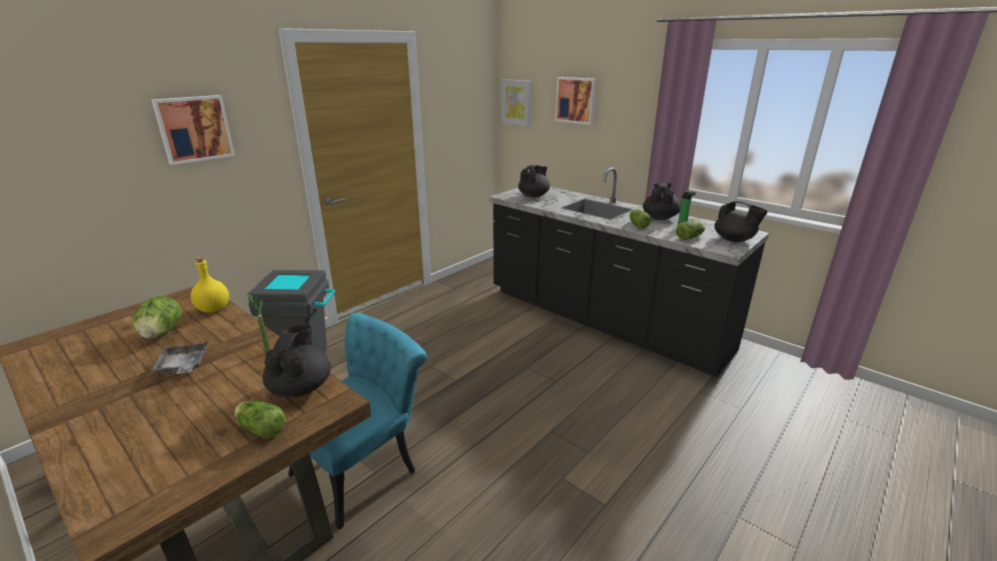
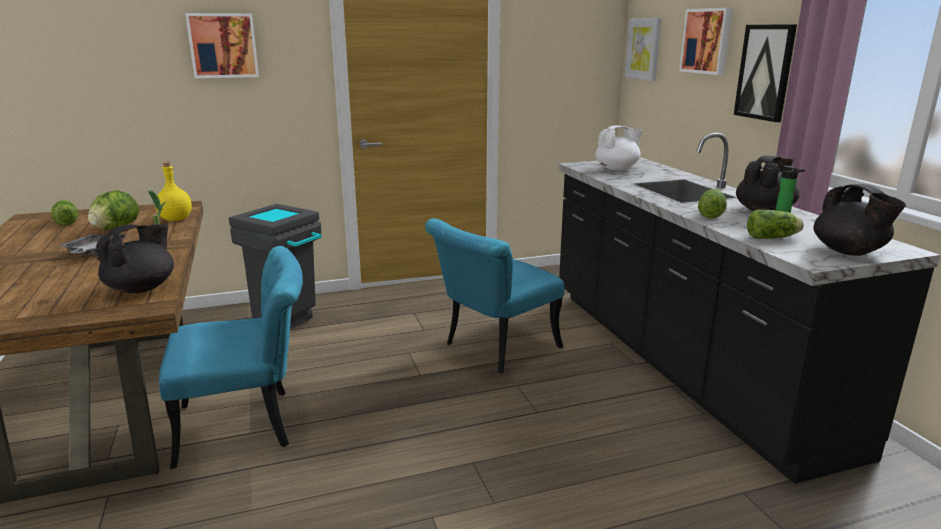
camera: 30 degrees right, 5 degrees down
(260, 428) = (69, 307): lettuce -> lettuce (66, 221)
(487, 345) = (493, 349): none -> turquoise chair
(534, 196) = (617, 169): black teapot -> white teapot
(627, 123) = (765, 72): none -> picture

